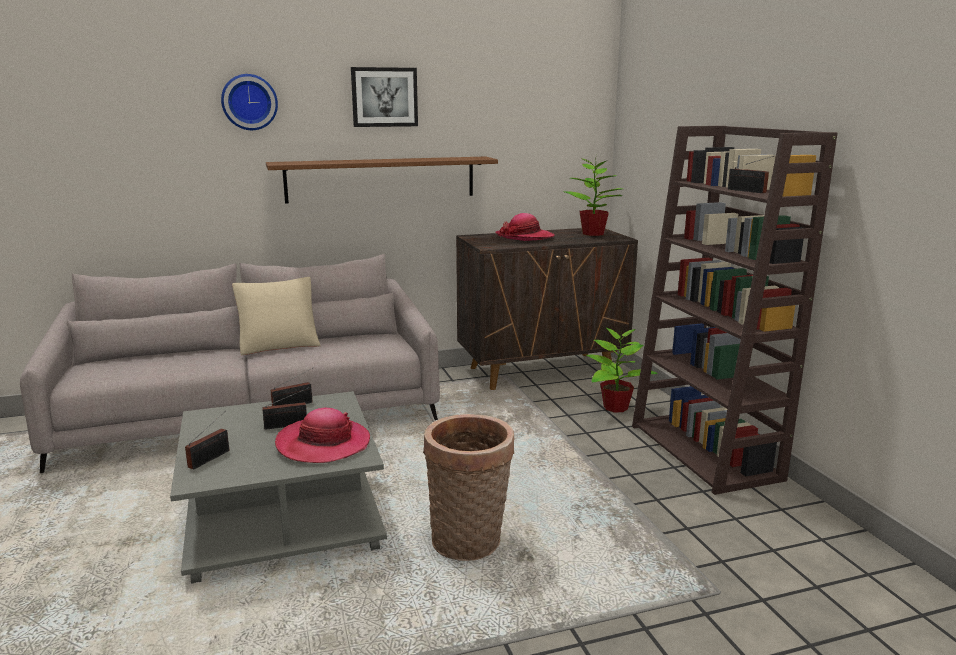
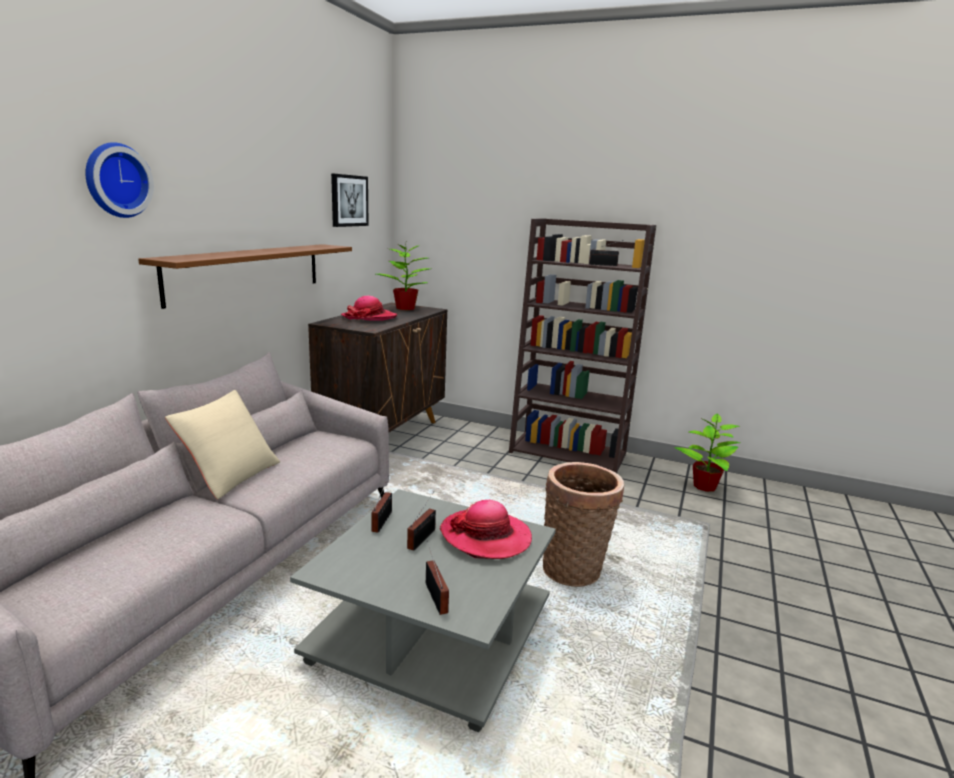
camera: 50 degrees left, 0 degrees up
(384, 97) = (247, 182): picture -> picture (348, 200)
(614, 407) = (476, 444): potted plant -> potted plant (704, 487)

